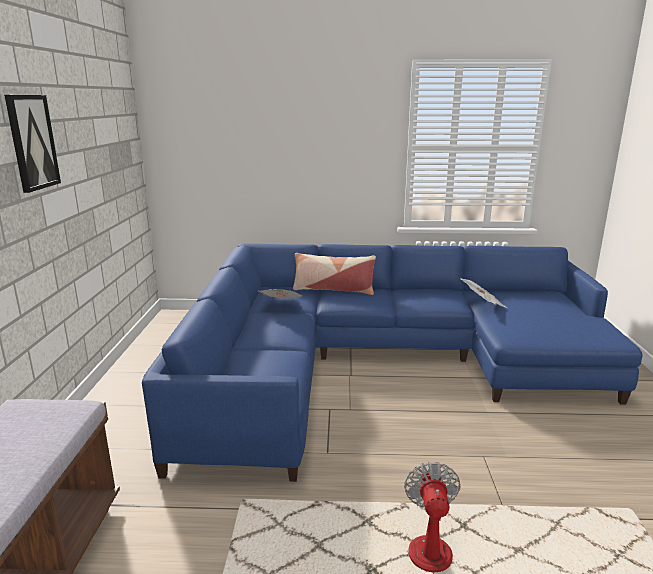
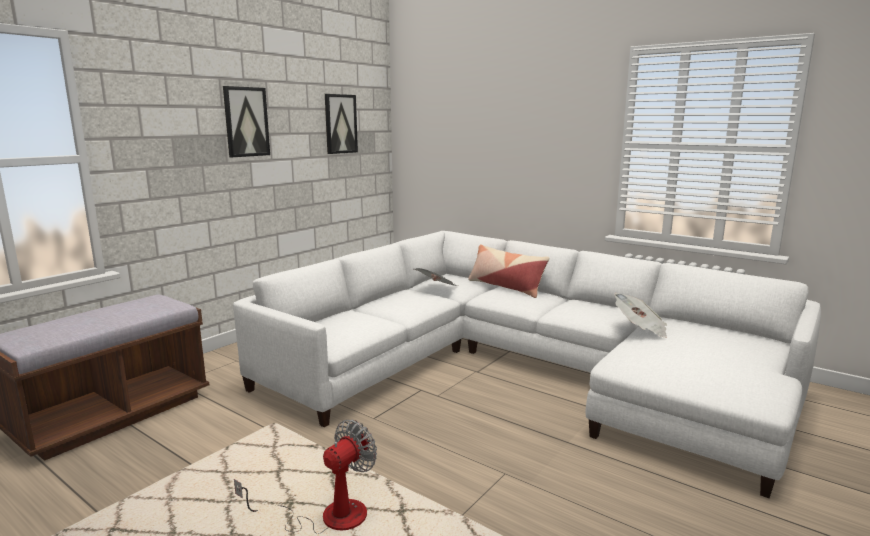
camera: 35 degrees right, 5 degrees down
(106, 135) = (340, 124): none -> picture
(381, 362) = (521, 370): blue sofa -> white sofa

